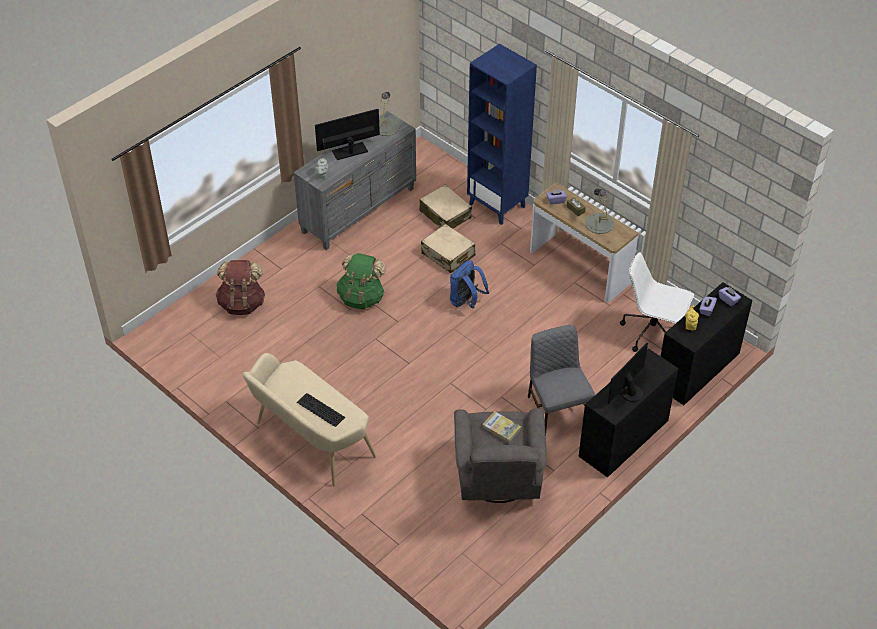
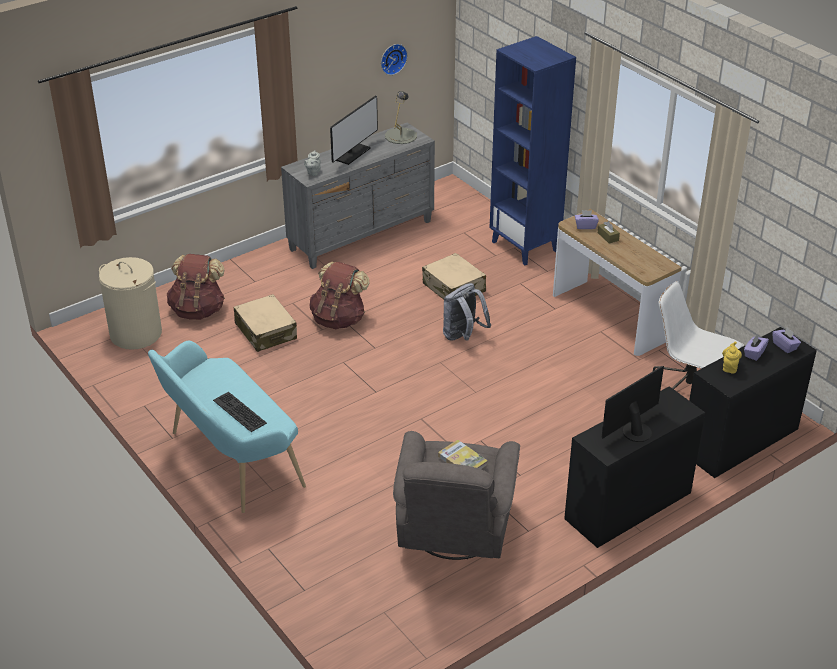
camera: 10 degrees right, 10 degrees down
(197, 333) = (136, 334): none -> beige laundry basket
(310, 442) = (229, 461): beige bench -> turquoise bench
(350, 151) = (352, 154): monitor -> monitor turned 135 degrees clockwise
(361, 297) = (339, 319): green backpack -> brown backpack
(371, 61) = (392, 58): none -> wall clock
(445, 214) = (461, 249): beige suitcase -> beige suitcase (266, 331)
(466, 301) = (463, 336): blue backpack -> grey backpack
(557, 409) = (548, 463): grey chair -> none
(599, 223) = (634, 253): grey table lamp -> none

